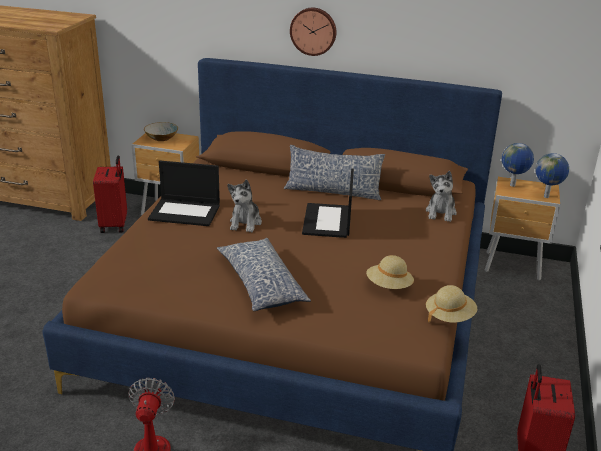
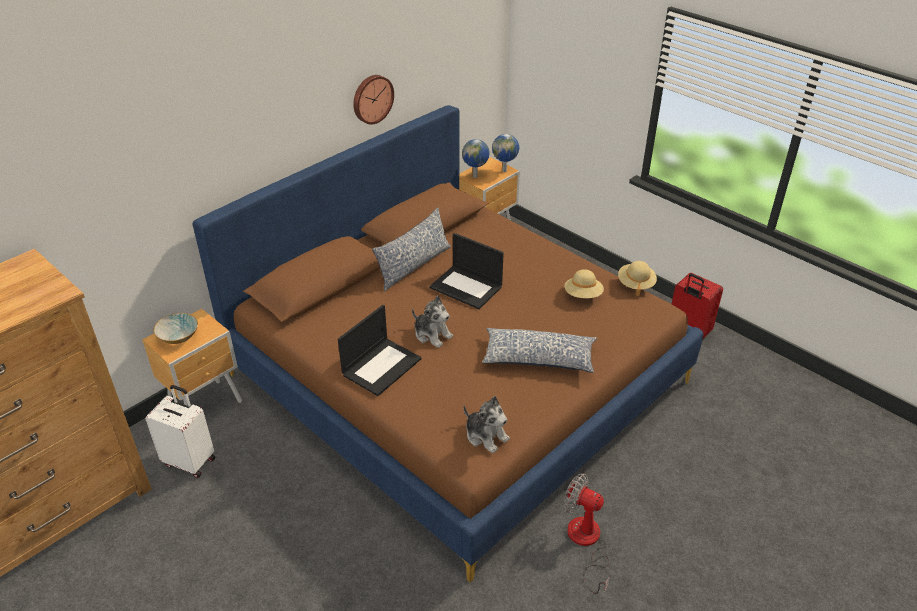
camera: 60 degrees left, 10 degrees up
(115, 225) = (190, 461): red suitcase -> white suitcase
(313, 31) = (294, 131): wall clock -> wall clock (372, 98)
(441, 212) = (494, 226): plush toy -> plush toy (486, 436)

